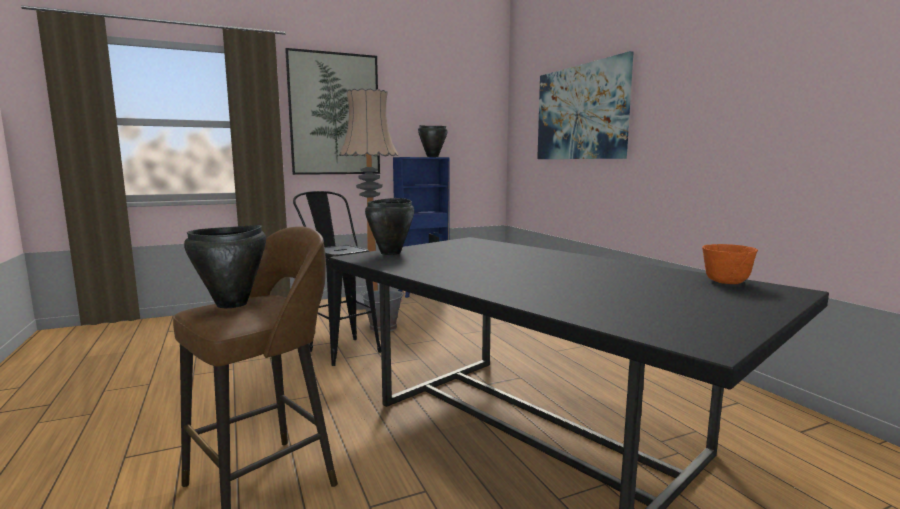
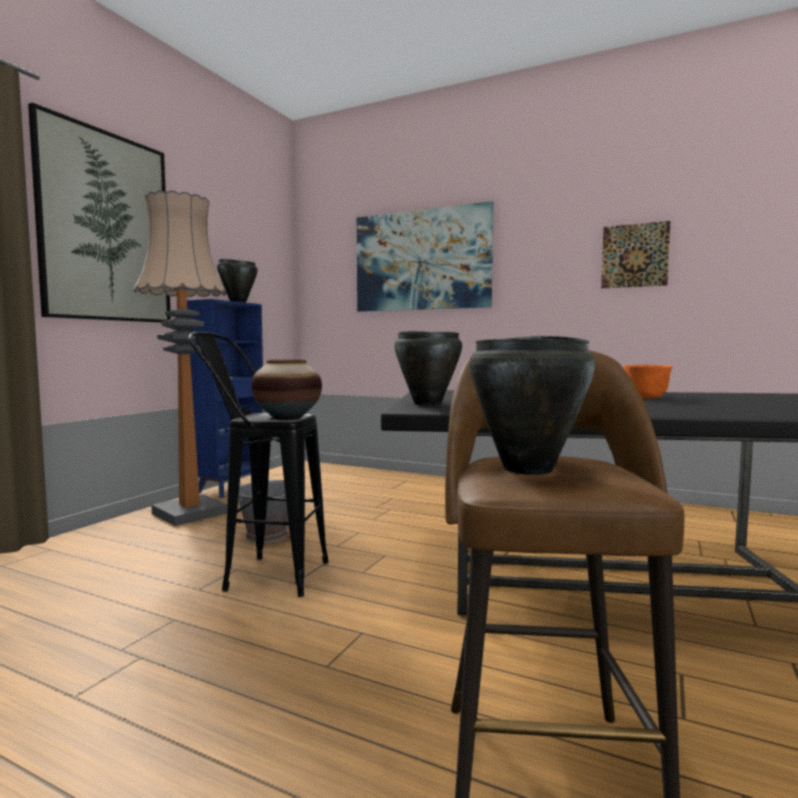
camera: 40 degrees left, 5 degrees down
(338, 251) = (287, 418): none -> vase
(726, 282) = (748, 394): orange bowl -> orange bowl (647, 398)
(754, 102) = (634, 255): none -> picture

